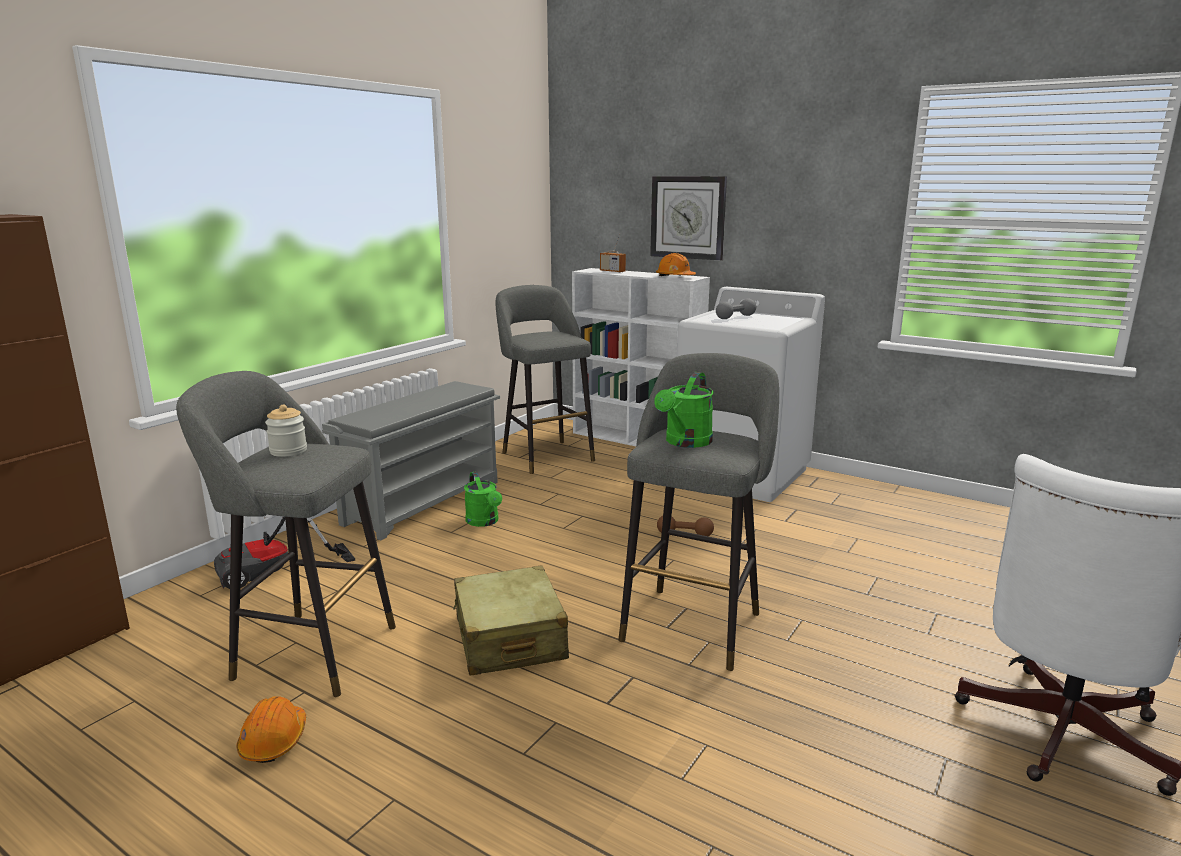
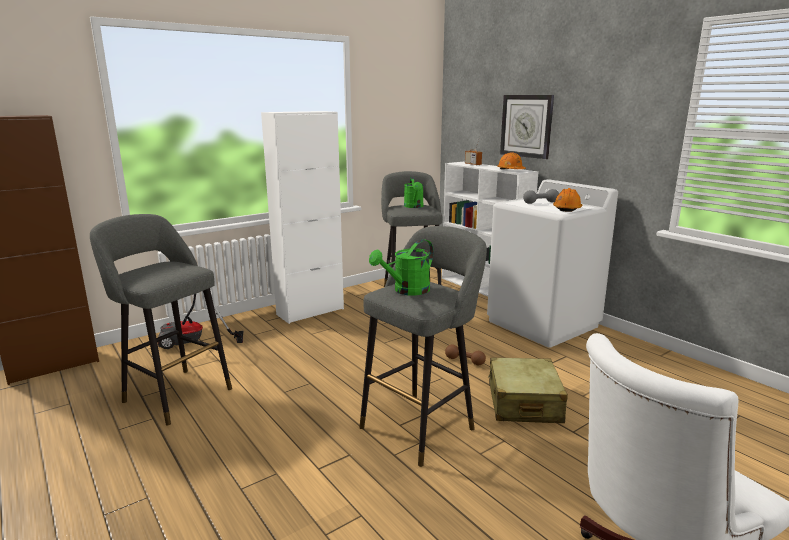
camera: 20 degrees right, 0 degrees up
(274, 740) = (115, 444): orange hard hat -> orange hard hat (567, 209)
(288, 451) = (163, 266): jar -> none
(423, 501) = (310, 311): grey shoe rack -> white cabinet
(484, 522) = (337, 330): green watering can -> green watering can (414, 206)
(509, 638) = (292, 411): beige suitcase -> beige suitcase (523, 403)

